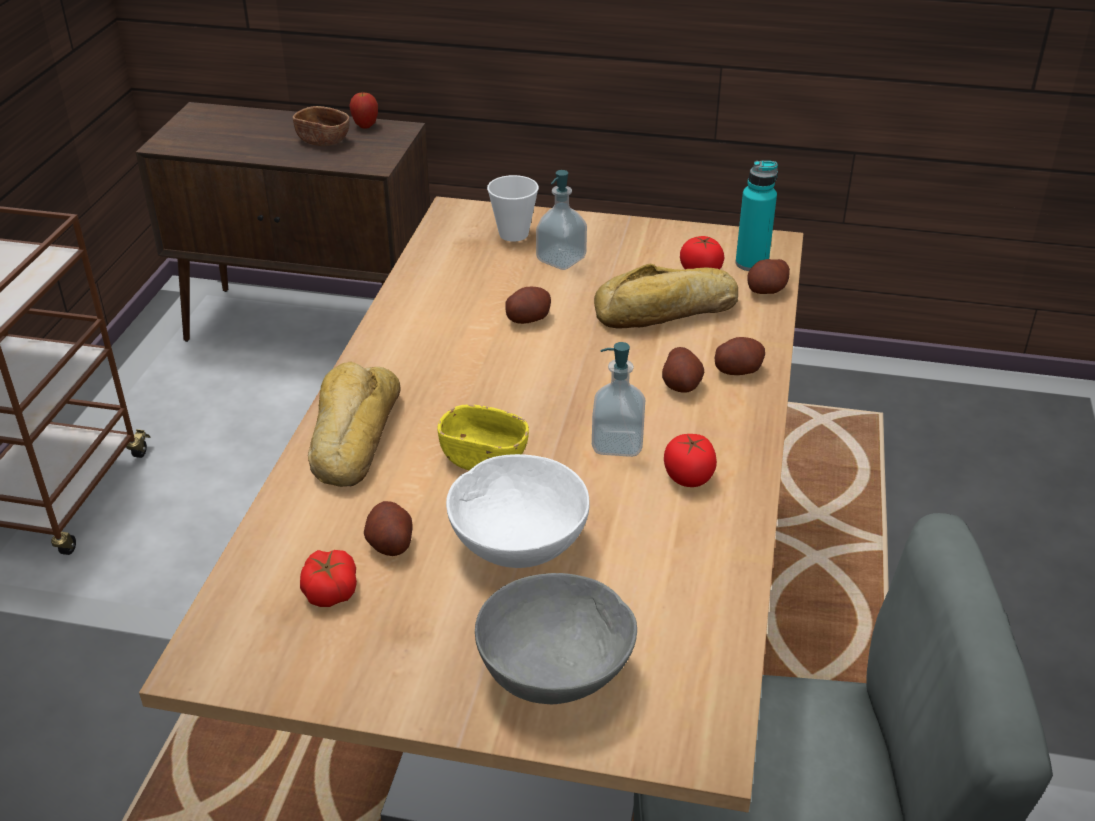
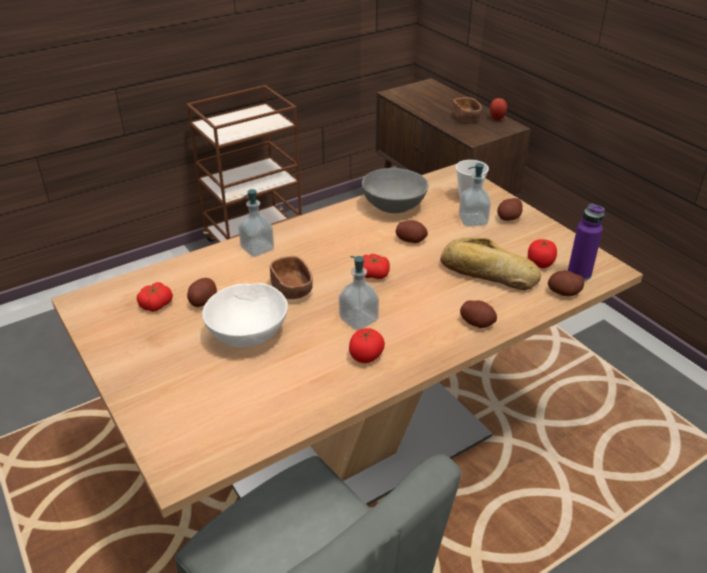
camera: 45 degrees right, 0 degrees up
(351, 435) = (257, 249): bread -> soap dispenser
(484, 458) = (292, 290): yellow bowl -> brown bowl
(549, 382) = (373, 274): none -> tomato
(554, 672) = (177, 395): grey bowl -> grey bowl (394, 206)
(681, 385) = (435, 312): potato -> potato (509, 218)
(751, 263) = (579, 274): turquoise bottle -> purple bottle

